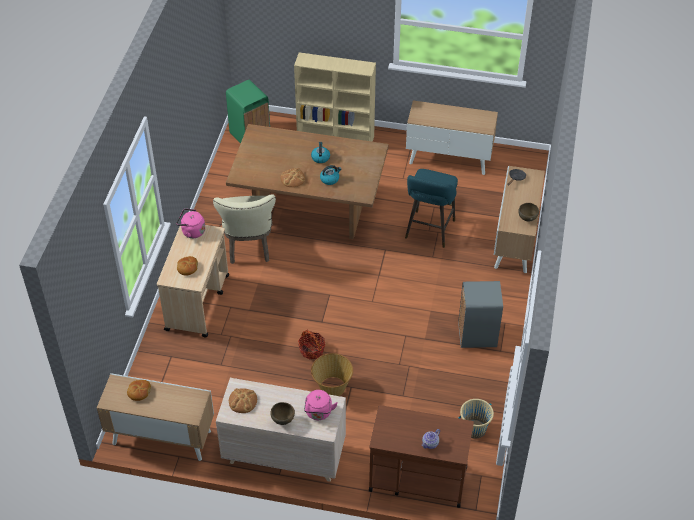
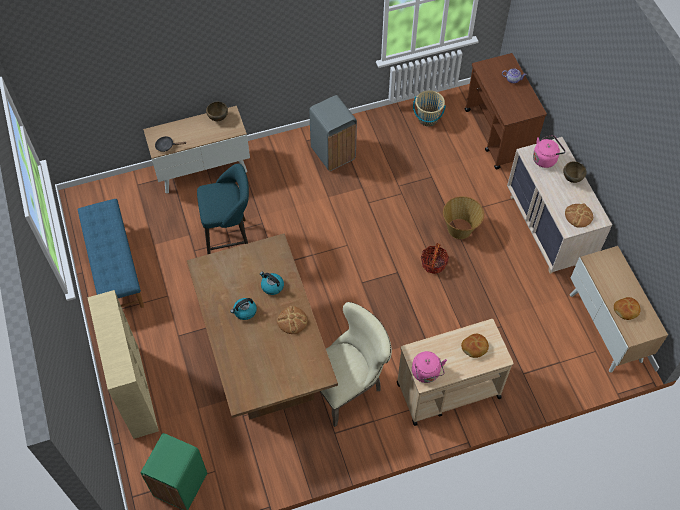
camera: 120 degrees left, 10 degrees up
(449, 158) = (115, 268): cabinet -> blue bench

